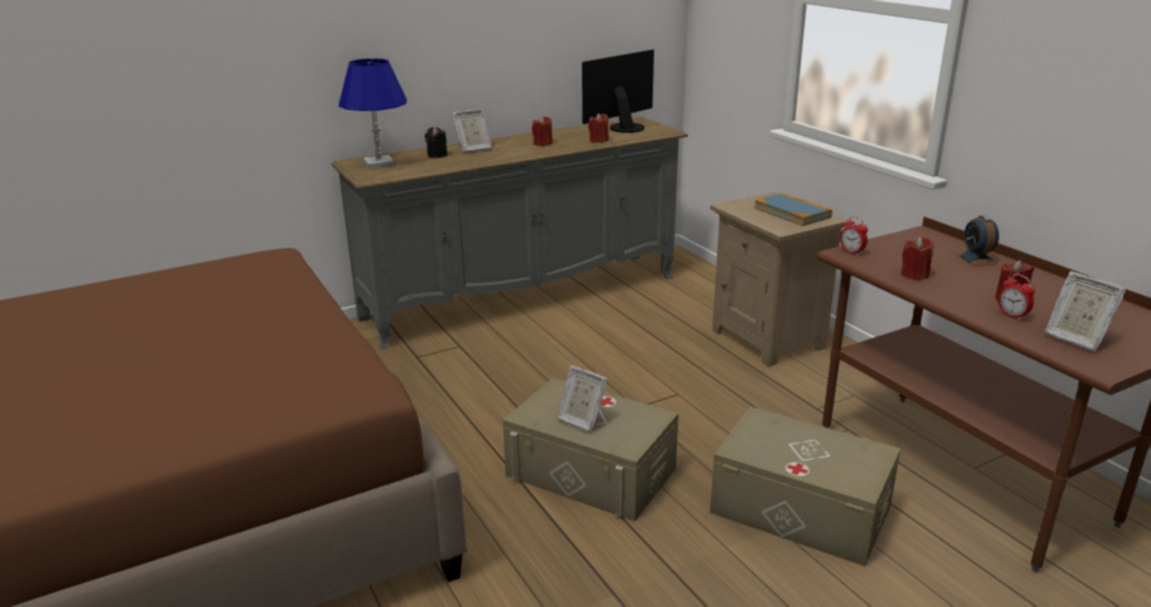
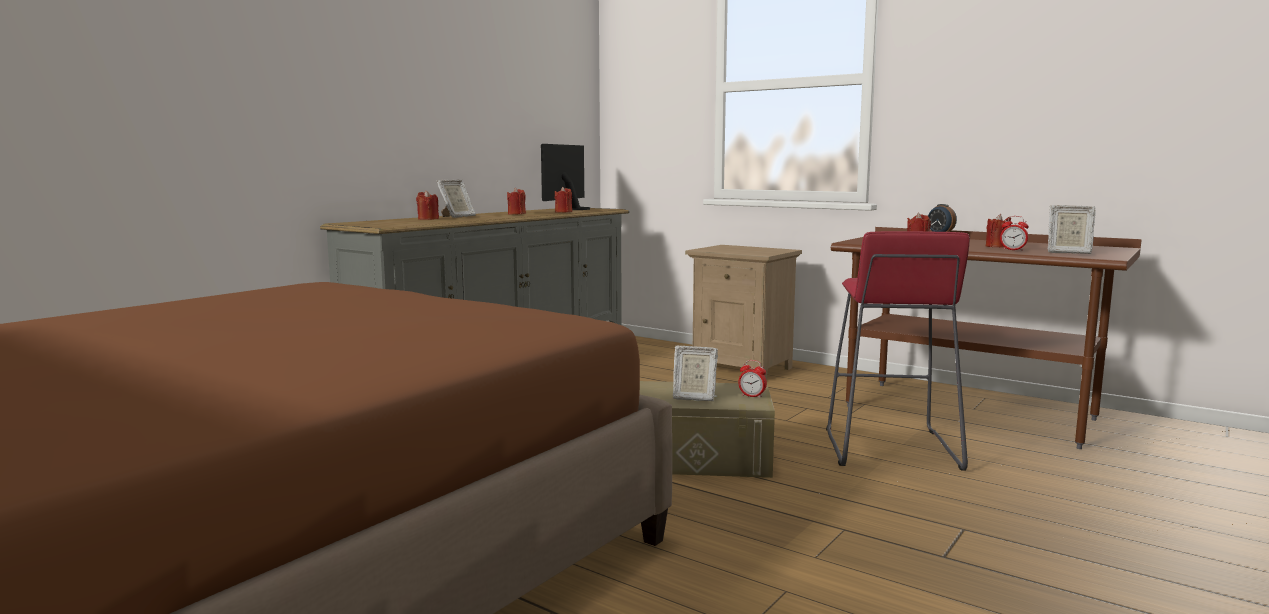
camera: 25 degrees left, 15 degrees down
(379, 163) = (376, 222): blue table lamp -> none
(437, 155) = (428, 219): black candle -> red candle
(792, 212) = (755, 249): book -> none
(800, 509) = (889, 448): beige storage box -> red stool
(851, 252) = (855, 242): alarm clock -> alarm clock (752, 396)

